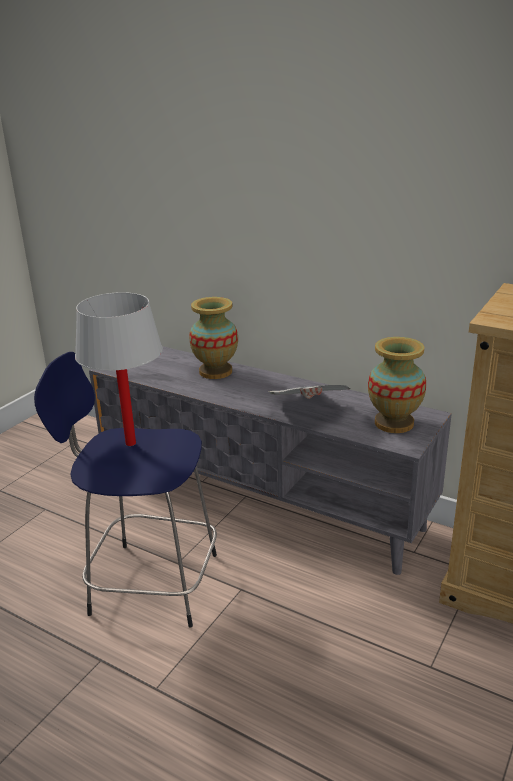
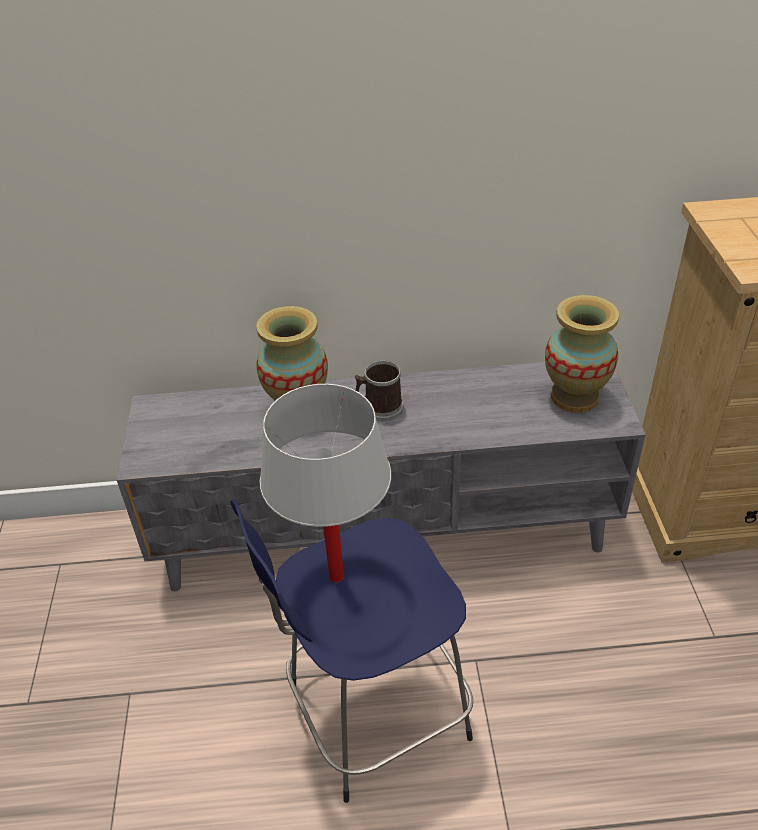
camera: 35 degrees left, 15 degrees up
(259, 387) = (379, 408): none -> mug
(308, 410) = (472, 420): newspaper -> none

